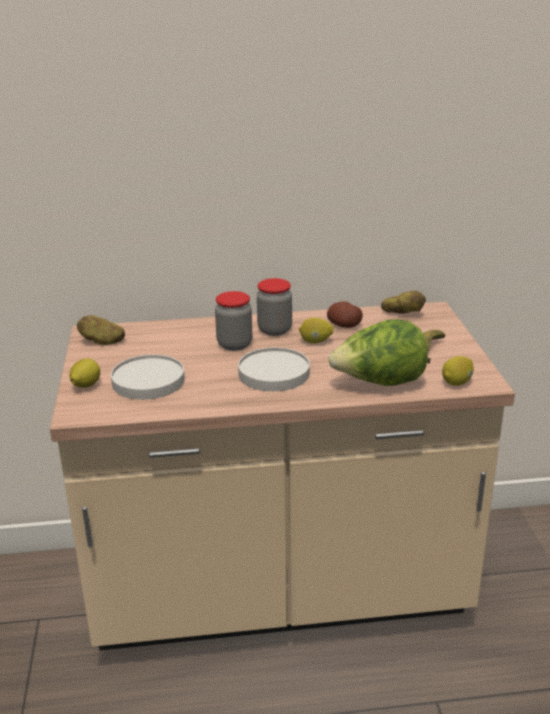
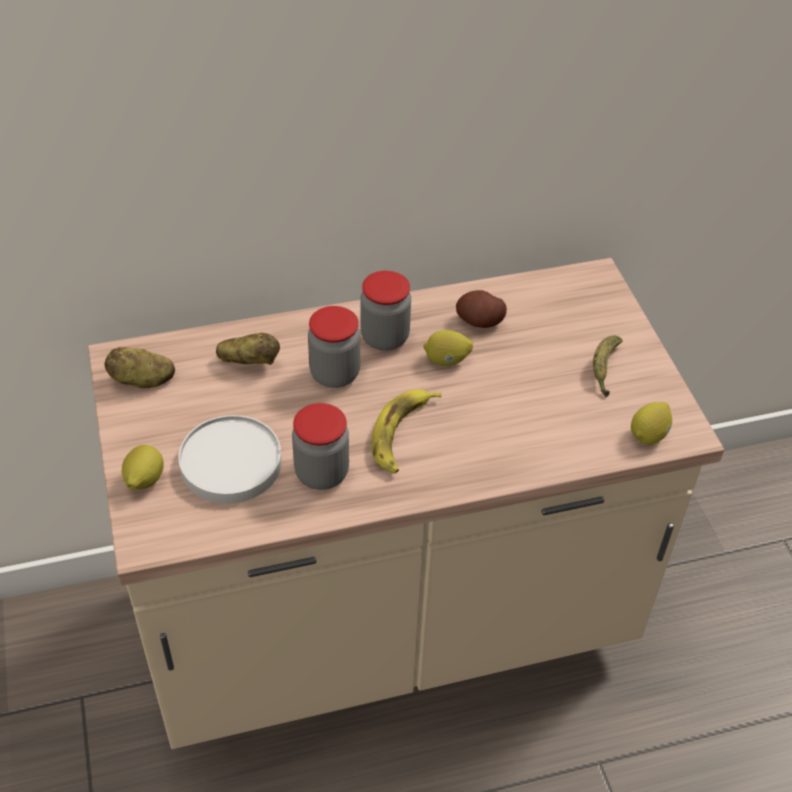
camera: 10 degrees left, 20 degrees up
(210, 389) = (322, 473): none -> jar
(274, 373) = (402, 434): white plate -> banana
(380, 383) = (548, 444): lettuce -> none
(402, 314) = (556, 290): potato -> potato (249, 361)

